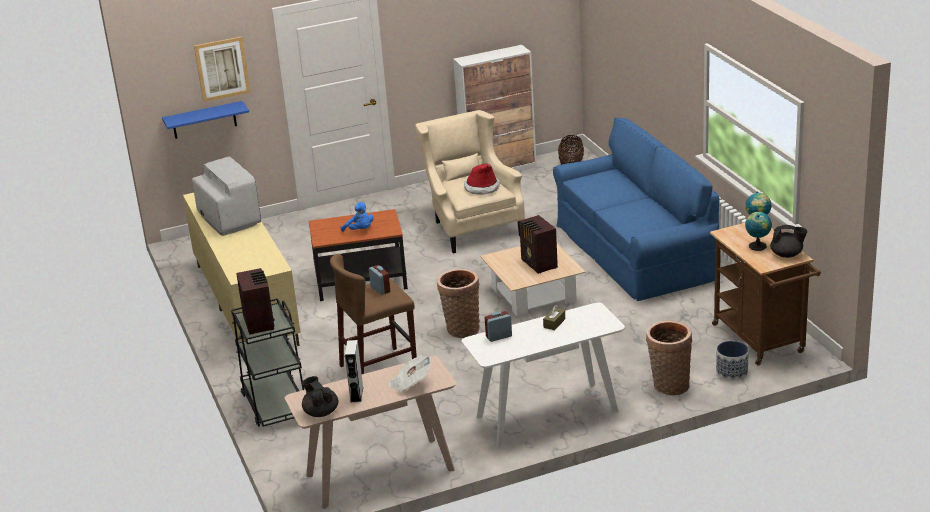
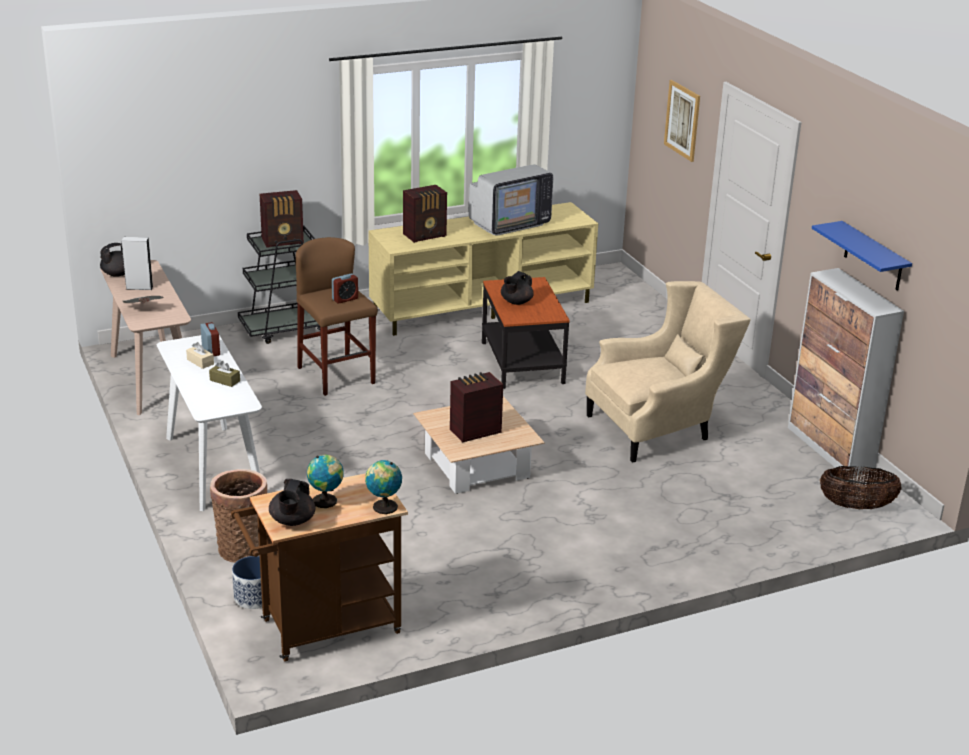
camera: 85 degrees right, 0 degrees up
(204, 120) = (662, 164): blue shelf -> blue shelf (873, 257)
(250, 256) = (425, 235): none -> radio
(360, 230) = (516, 302): blue plush toy -> black teapot
(461, 329) = (405, 420): basket -> none
(482, 188) = (638, 376): hat -> none
(520, 339) = (200, 362): none -> beige tissue box
(633, 251) = (586, 544): blue sofa -> none

